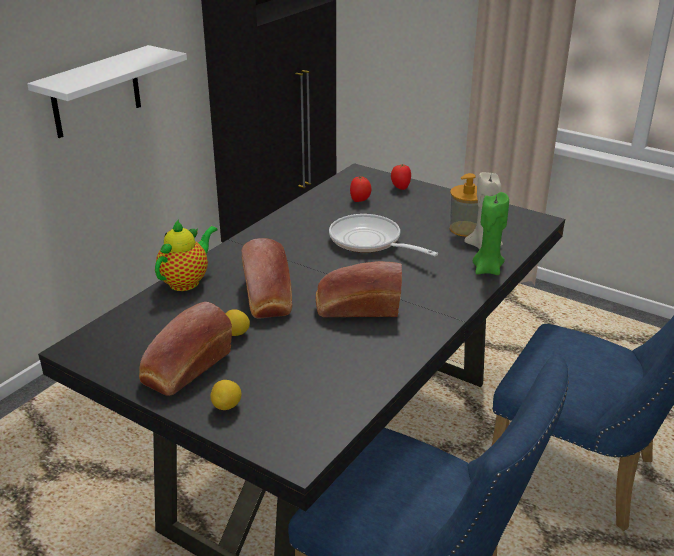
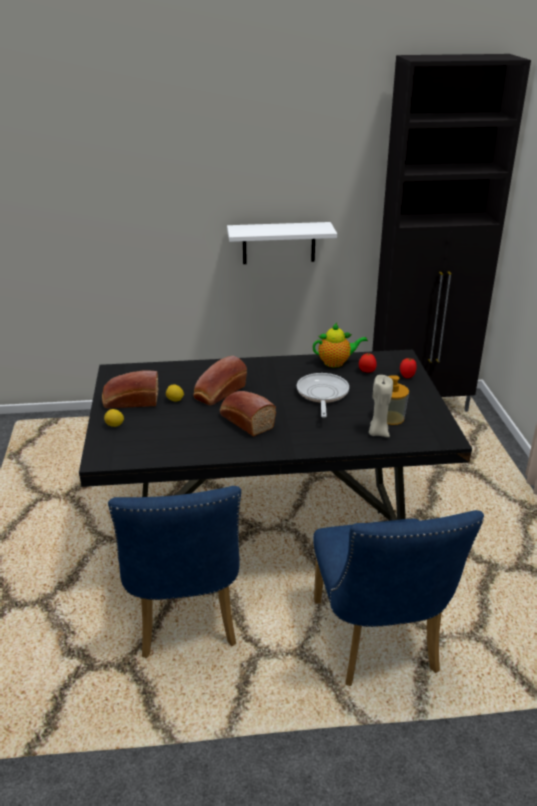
camera: 50 degrees right, 0 degrees up
(187, 281) = (202, 366): teapot -> teapot (336, 363)
(487, 269) = (351, 444): green candle -> none

